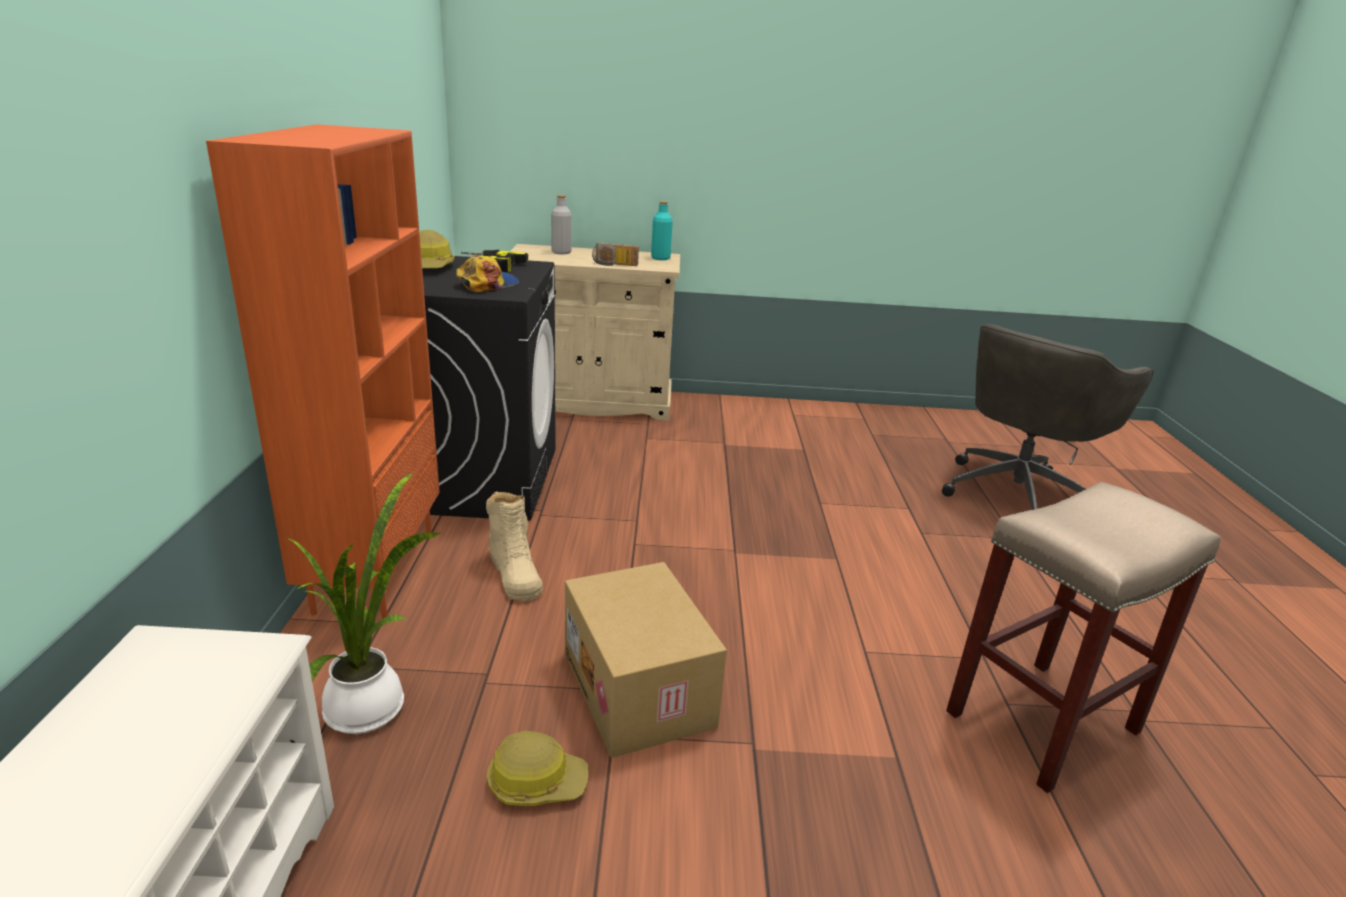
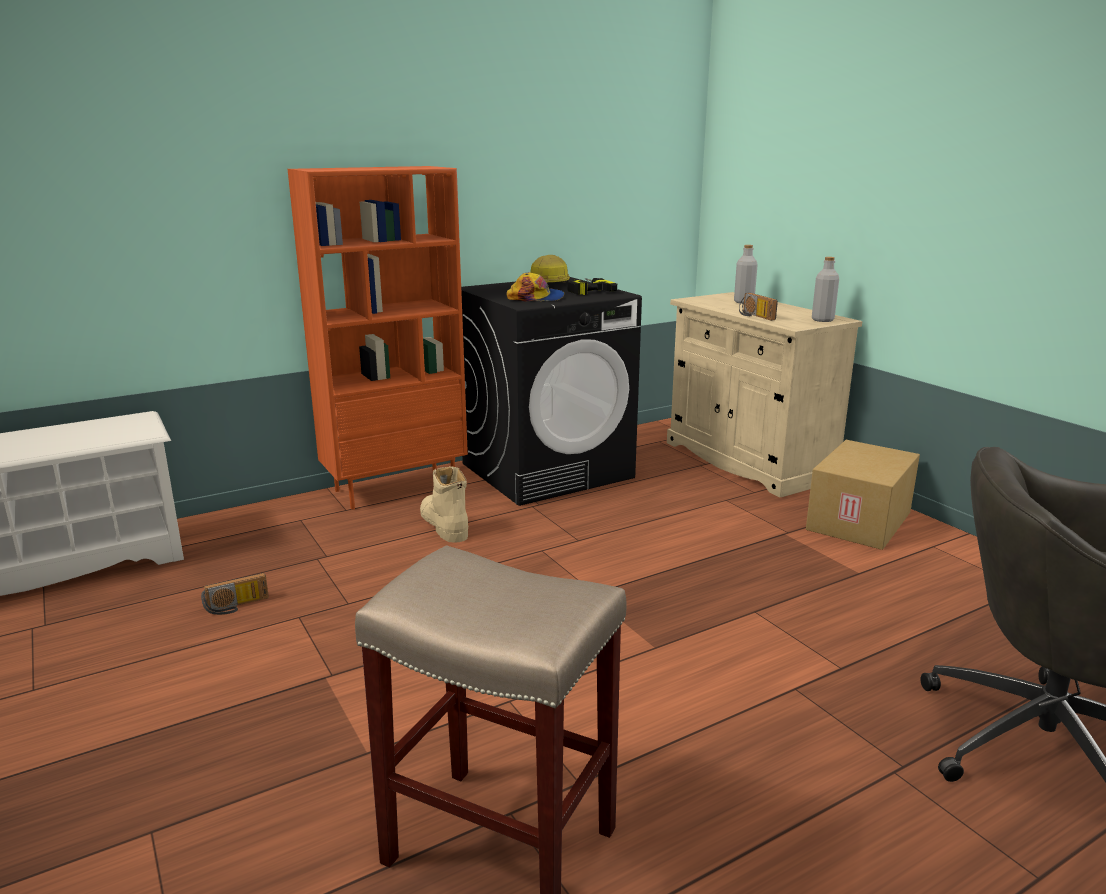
camera: 60 degrees right, 5 degrees down
(371, 706) = (269, 537): potted plant -> none
(514, 574) = (444, 525): beige boot -> beige boot turned 120 degrees clockwise
(536, 781) = (237, 606): hard hat -> radio
(640, 689) = (356, 611): cardboard box -> cardboard box (860, 521)
(660, 258) = (822, 320): turquoise bottle -> grey bottle

